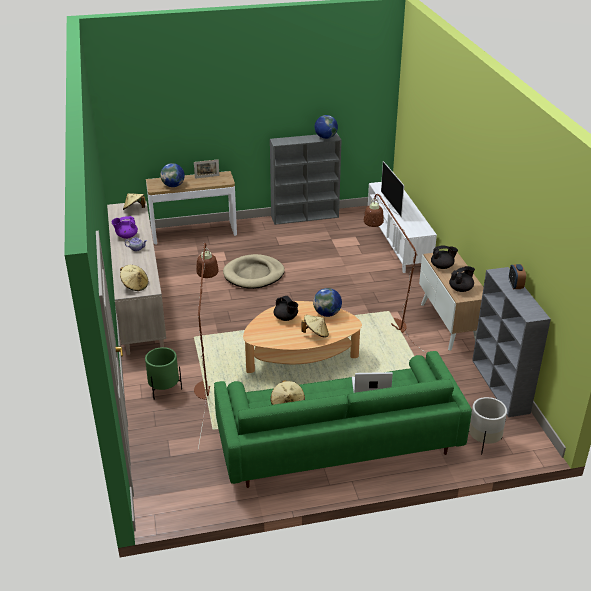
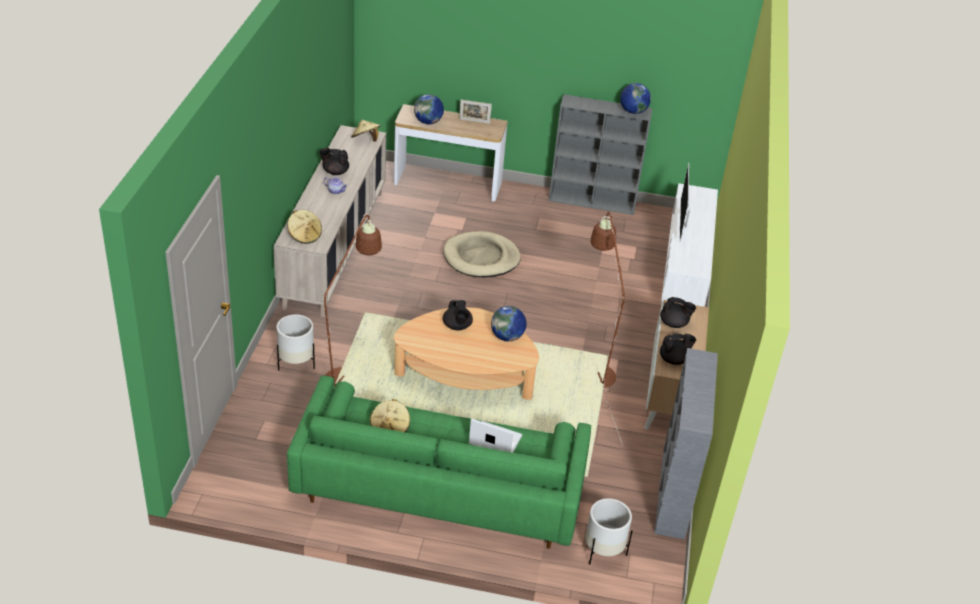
camera: 20 degrees right, 5 degrees up
(126, 236) = (335, 172): purple teapot -> black teapot
(164, 389) = (296, 362): green planter -> white planter
(315, 334) = (477, 356): beige hat -> none
(515, 285) = (705, 379): alarm clock -> none

